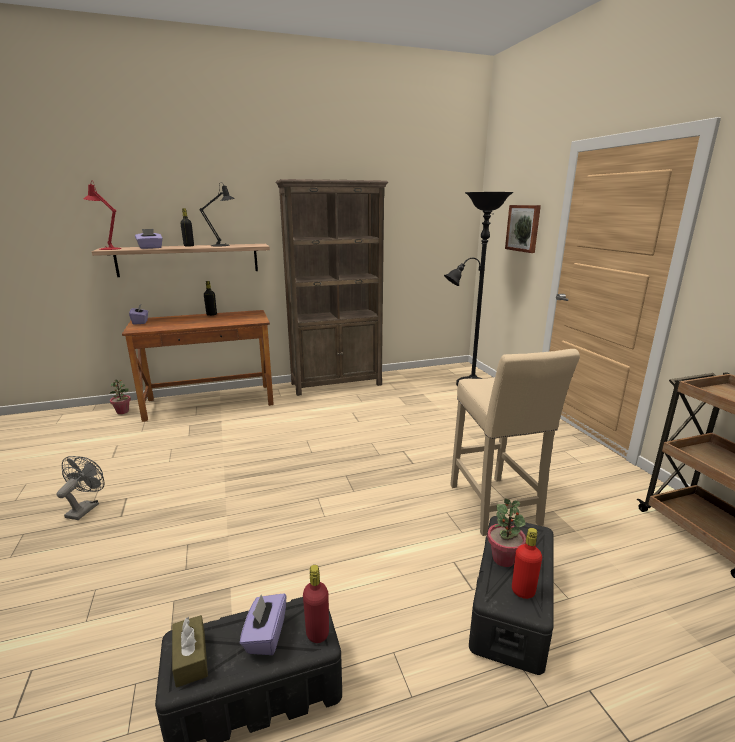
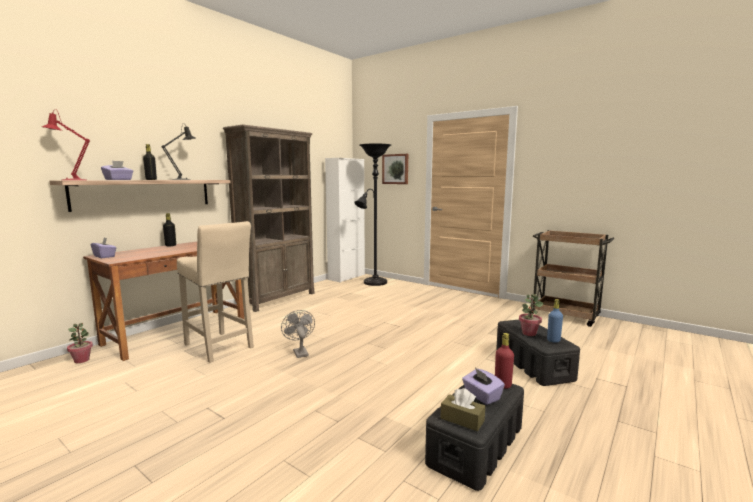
camera: 35 degrees left, 10 degrees down
(86, 508) = (175, 426): grey fan -> grey fan (299, 352)
(447, 369) = (346, 277): none -> white cabinet
(495, 508) = (471, 332): beige stool -> beige stool (219, 347)
(523, 591) = (553, 340): red bottle -> blue bottle

